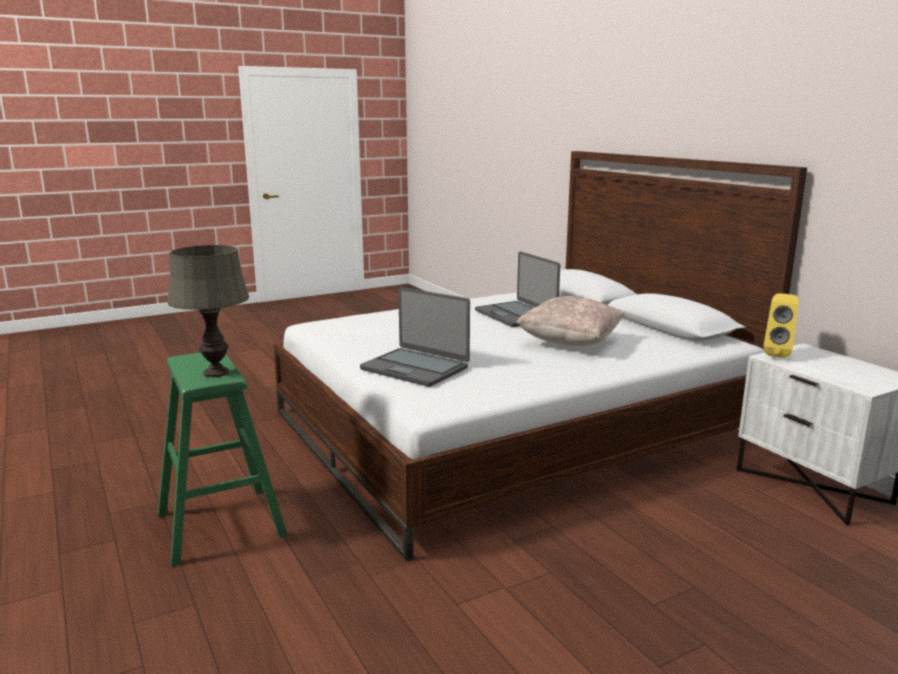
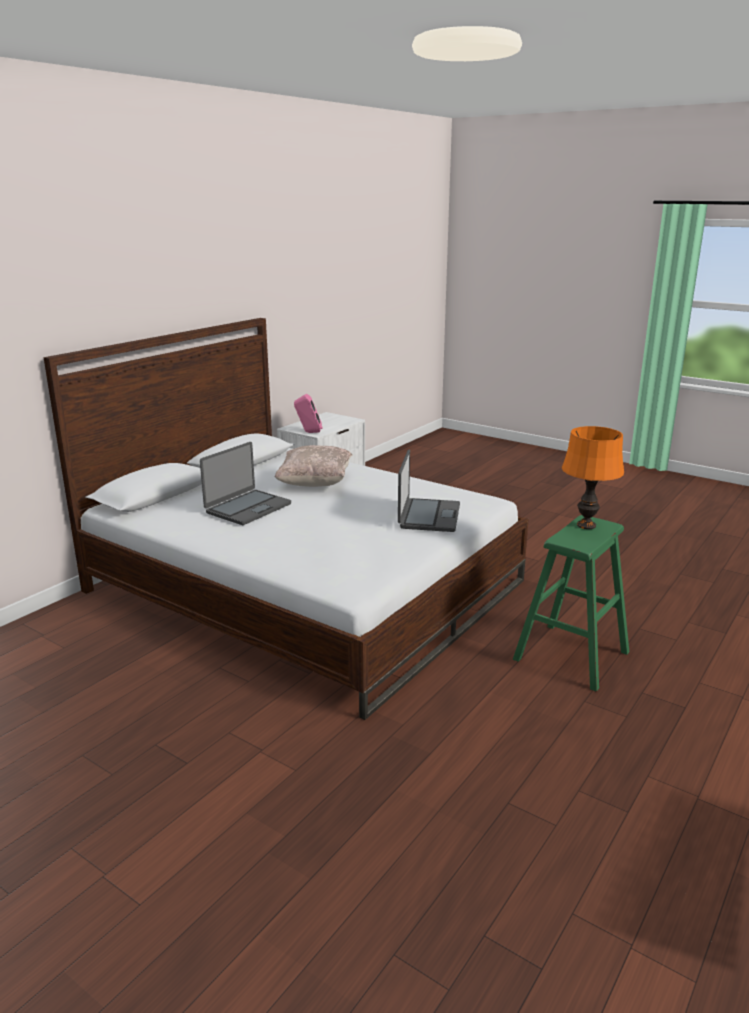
camera: 115 degrees left, 5 degrees up
(216, 373) = (586, 525): grey table lamp -> orange table lamp
(777, 354) = (308, 432): yellow speaker -> pink speaker

